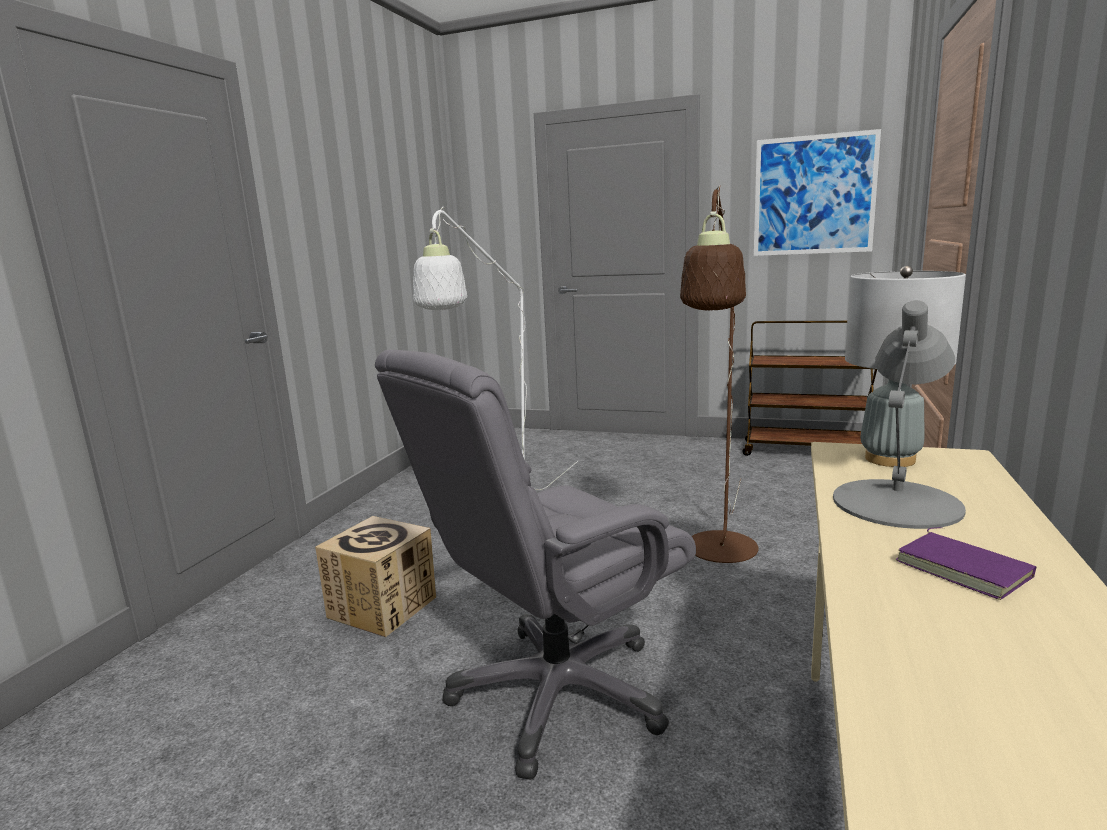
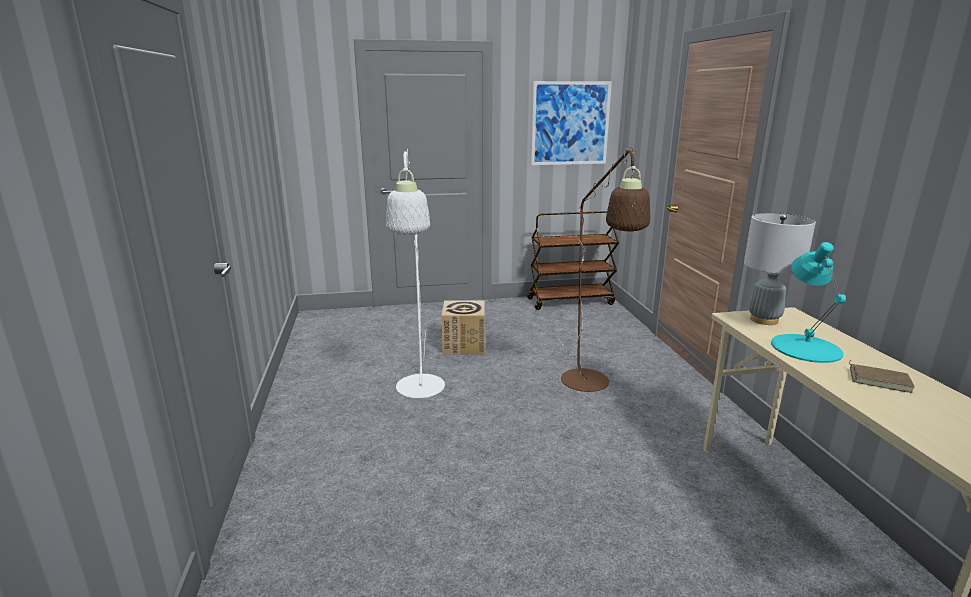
camera: 30 degrees left, 5 degrees up
(383, 607) = (401, 483): cardboard box -> cardboard box (464, 345)
(557, 694) = (587, 505): grey office chair -> none
(897, 502) = (806, 347): grey table lamp -> turquoise table lamp
(965, 568) = (879, 380): purple book -> brown book

